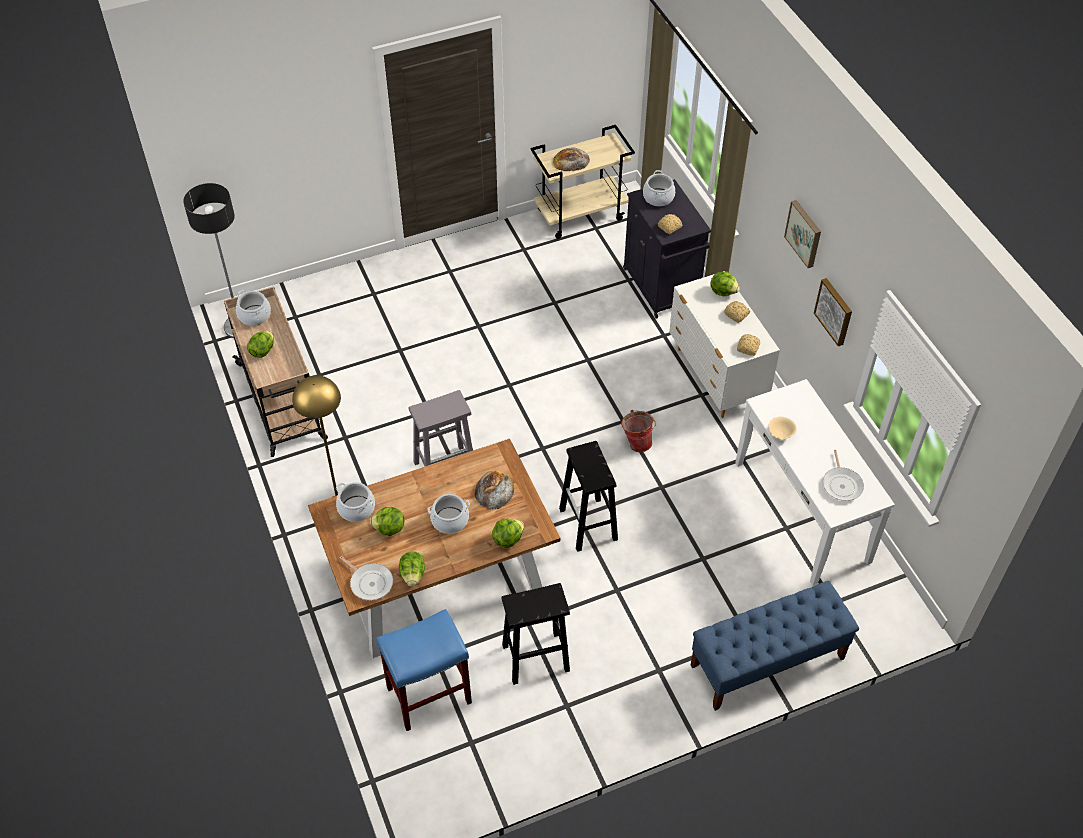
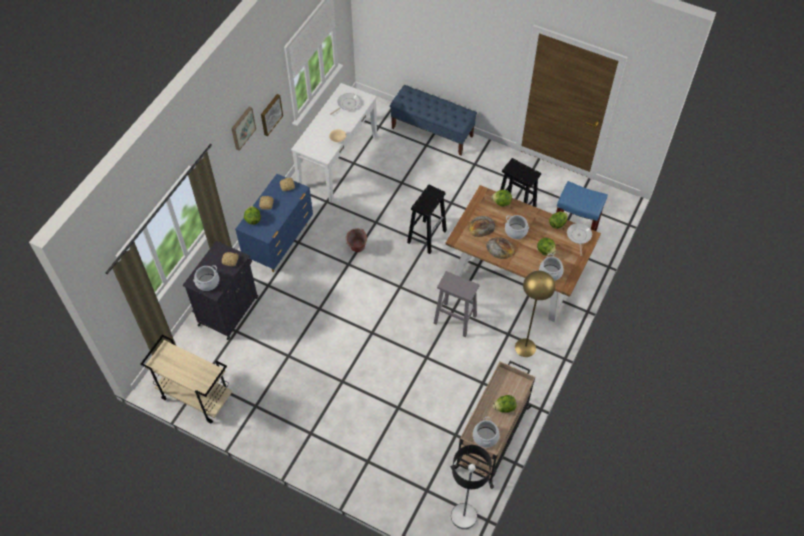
camera: 130 degrees left, 5 degrees up
(571, 160) = (194, 370): bread -> bread (500, 248)
(716, 378) = (280, 243): white dresser -> blue dresser

